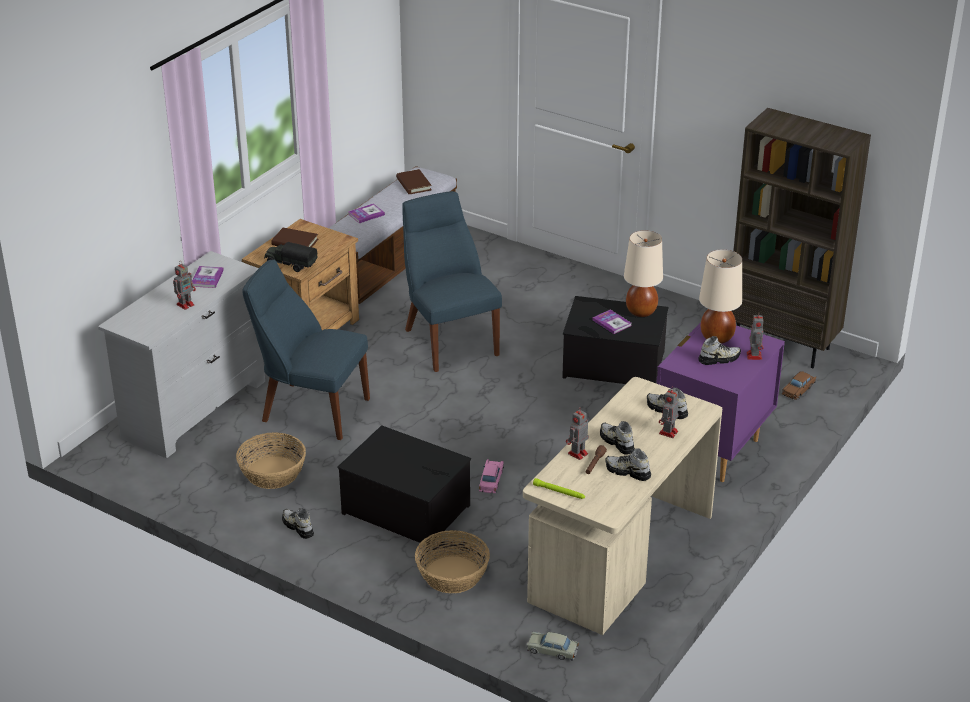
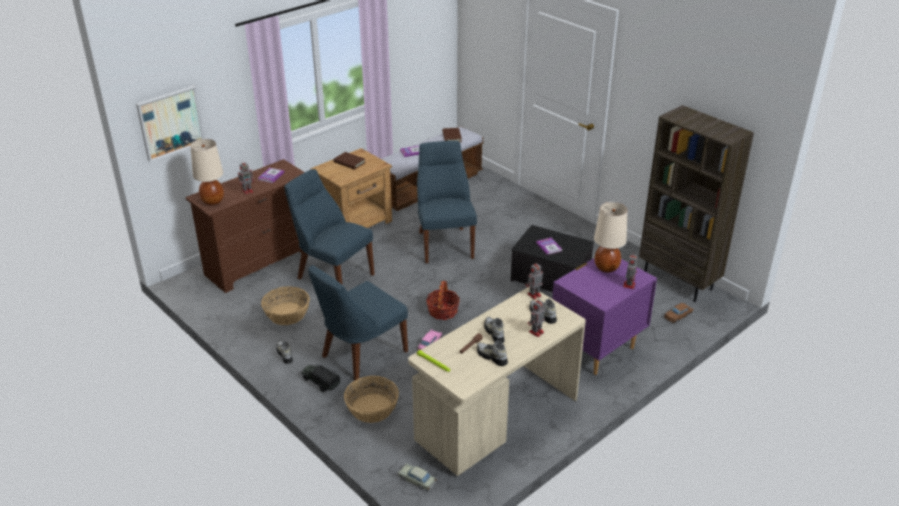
camera: 15 degrees right, 0 degrees up
(71, 221) = (170, 123): none -> picture
(195, 409) = (260, 263): white dresser -> brown dresser
(290, 264) = (339, 176): toy truck -> toy truck (320, 383)
(404, 510) = (361, 355): storage box -> blue chair
(488, 434) = (443, 311): none -> basket
(577, 454) = (461, 337): toy robot -> toy robot (533, 295)
(641, 311) = (573, 242): beige table lamp -> beige table lamp (213, 201)
(719, 359) = (601, 283): shoe -> none

